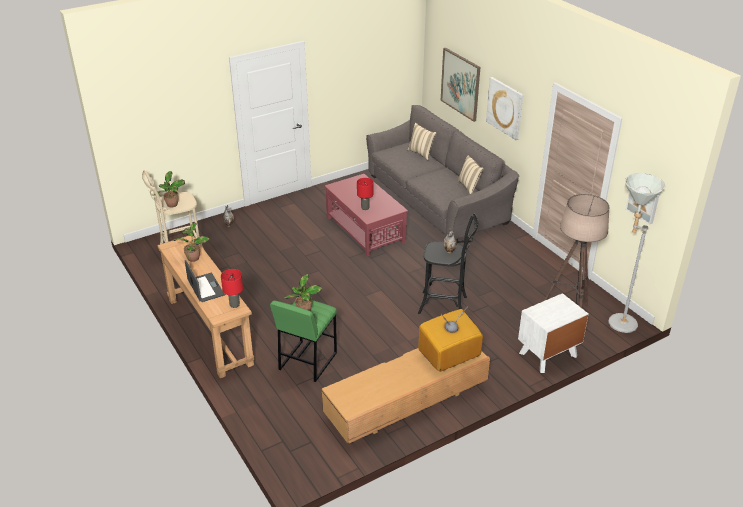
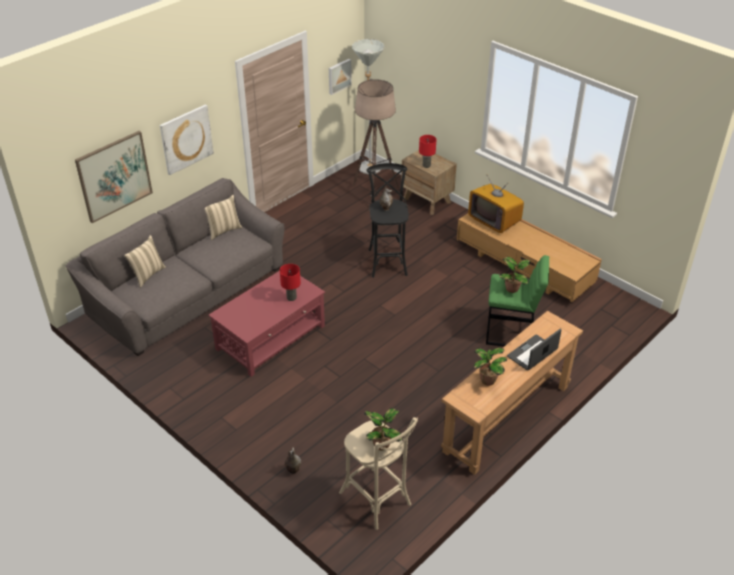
camera: 105 degrees left, 5 degrees up
(234, 305) = (546, 324): red table lamp -> red table lamp (427, 166)
(547, 354) = (427, 201): white nightstand -> brown nightstand

